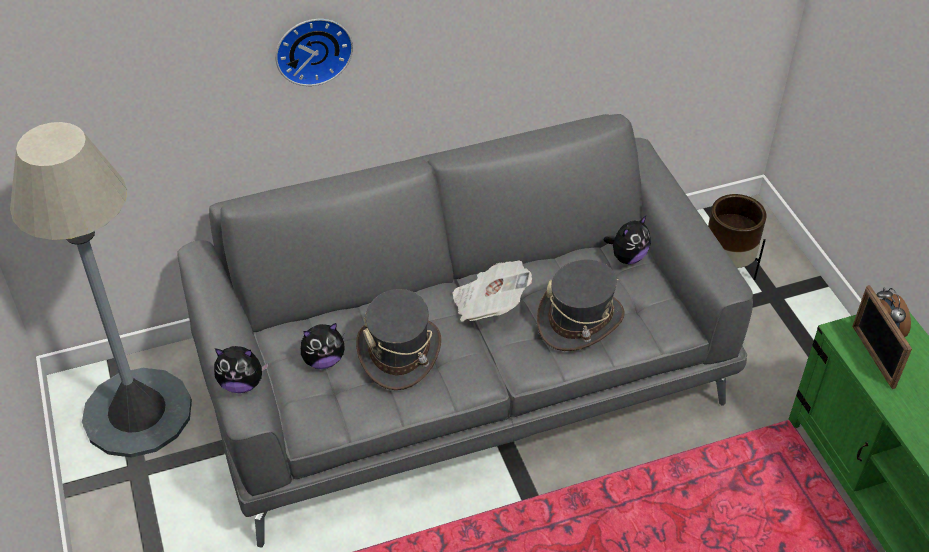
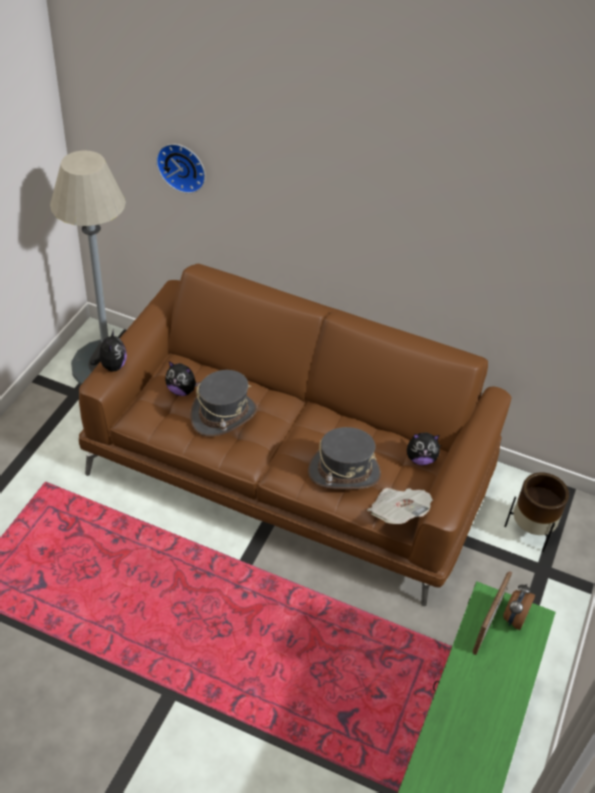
camera: 40 degrees right, 0 degrees up
(242, 383) = (112, 366): plush toy -> plush toy turned 135 degrees counterclockwise
(312, 49) = (281, 194): wall clock -> wall clock (183, 166)
(464, 373) = (291, 469): grey sofa -> brown sofa
(489, 305) = (304, 426): newspaper -> newspaper (397, 513)

